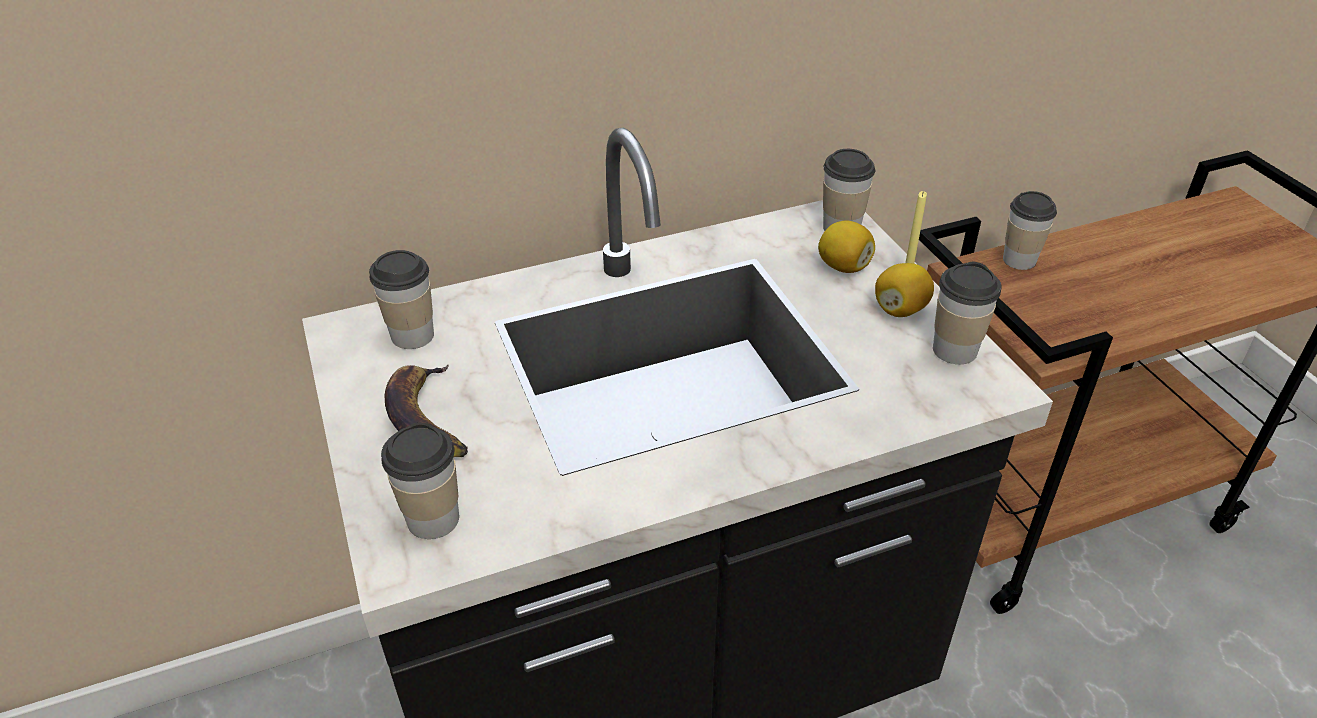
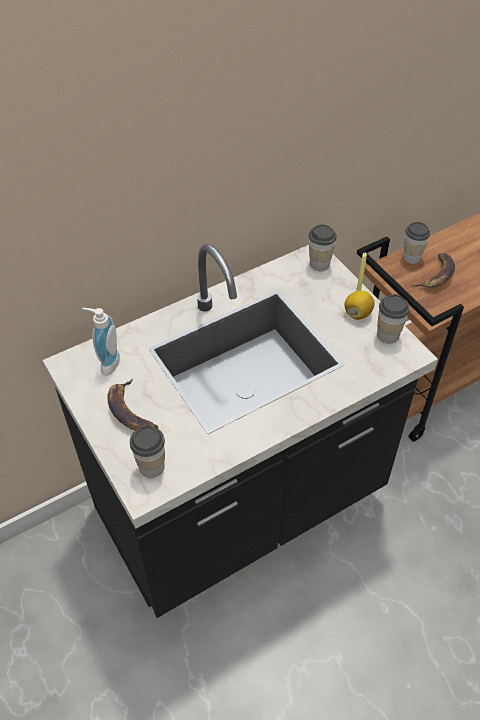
camera: 10 degrees left, 10 degrees up
(412, 335) = (107, 363): cup -> soap dispenser
(843, 266) = (324, 289): lemon -> none
(1063, 292) = (436, 275): none -> banana

